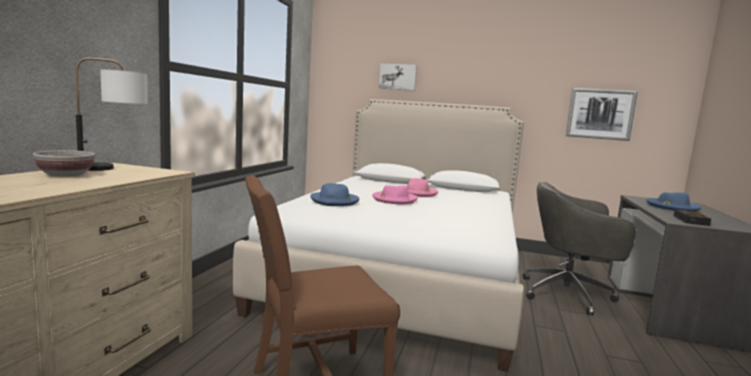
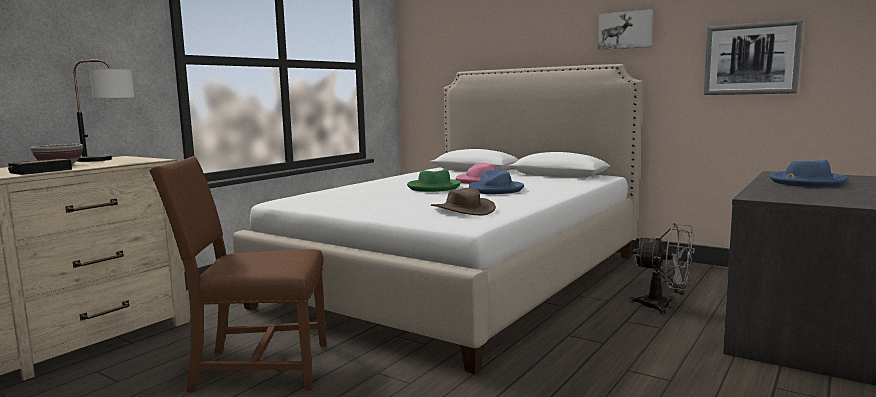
camera: 20 degrees right, 0 degrees up
(335, 201) = (355, 190): blue hat -> blue hat (496, 190)
(394, 200) = (433, 187): pink hat -> green hat
(398, 77) = (489, 41): picture -> picture (625, 30)
(461, 225) = (462, 210): none -> brown hat
(569, 294) = (663, 307): grey office chair -> grey fan
(691, 221) = (784, 196): alarm clock -> alarm clock (40, 171)

